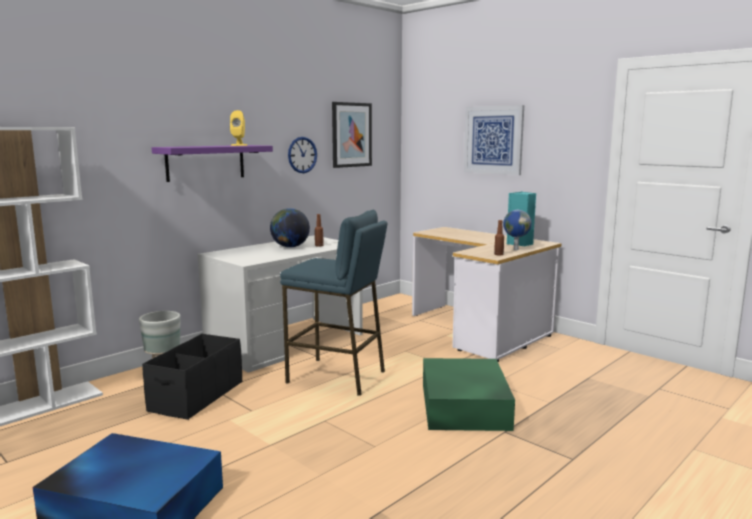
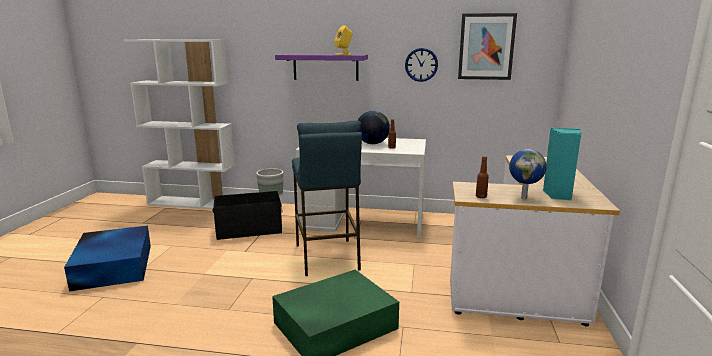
camera: 55 degrees right, 5 degrees up
(493, 140) = (607, 58): picture -> none

